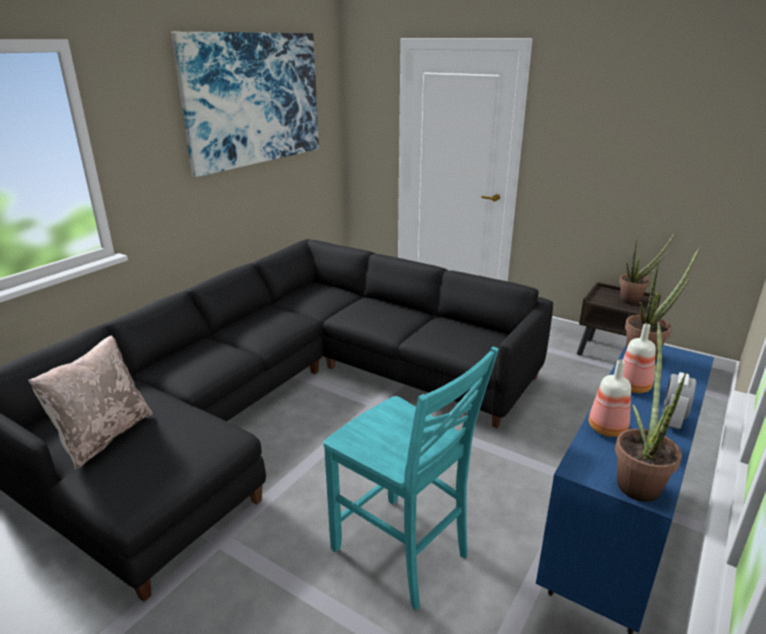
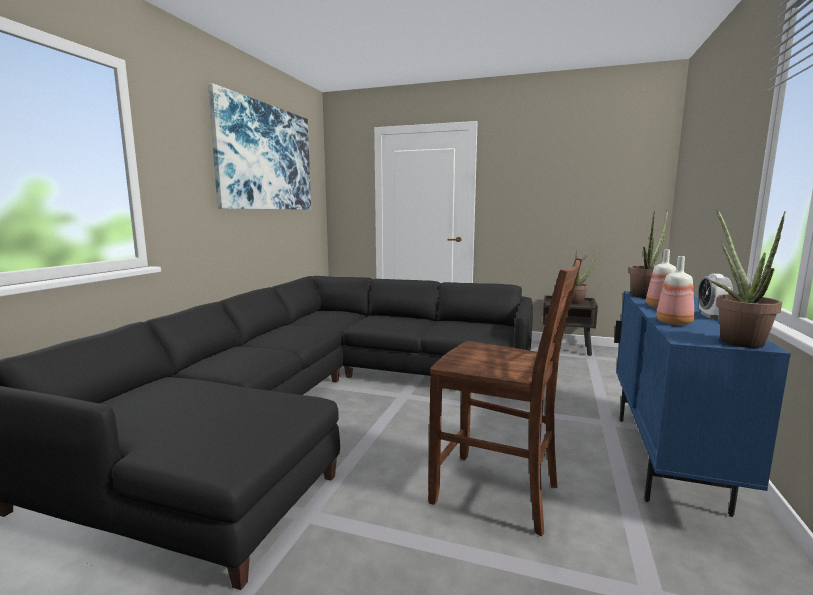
camera: 15 degrees left, 15 degrees down
(104, 436) = (166, 413): beige pillow -> none
(402, 553) = (498, 494): turquoise chair -> brown chair

